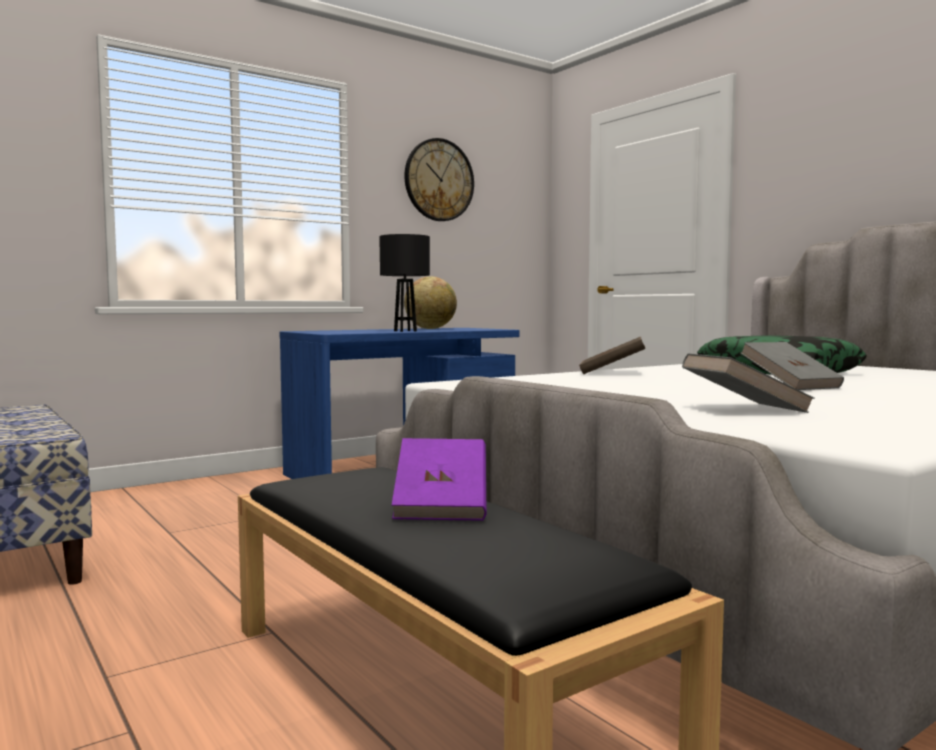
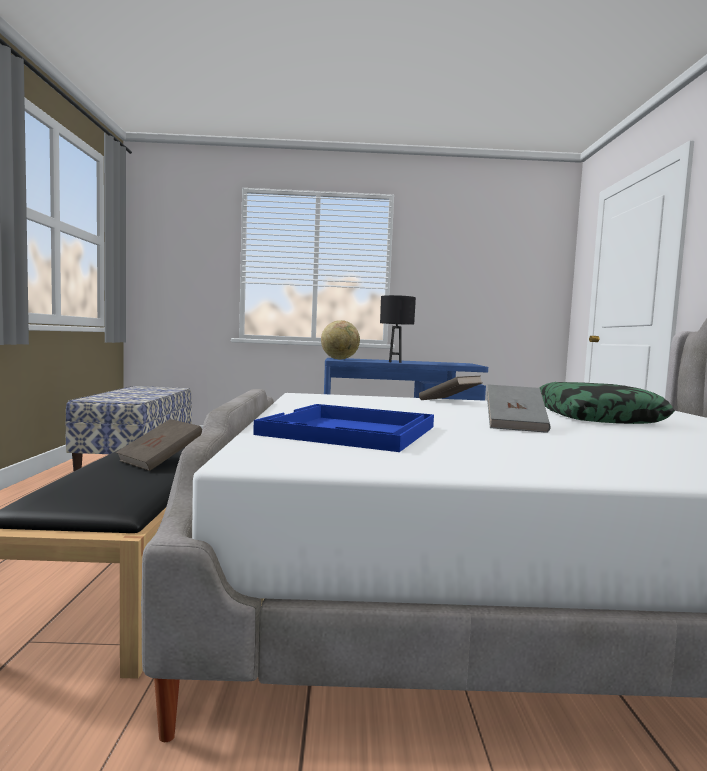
camera: 35 degrees right, 0 degrees up
(430, 328) = (433, 362): globe -> globe (339, 359)
(439, 180) = (464, 255): wall clock -> none
(441, 507) = (160, 461): purple book -> brown book
(744, 409) = (351, 431): grey book -> blue tray

